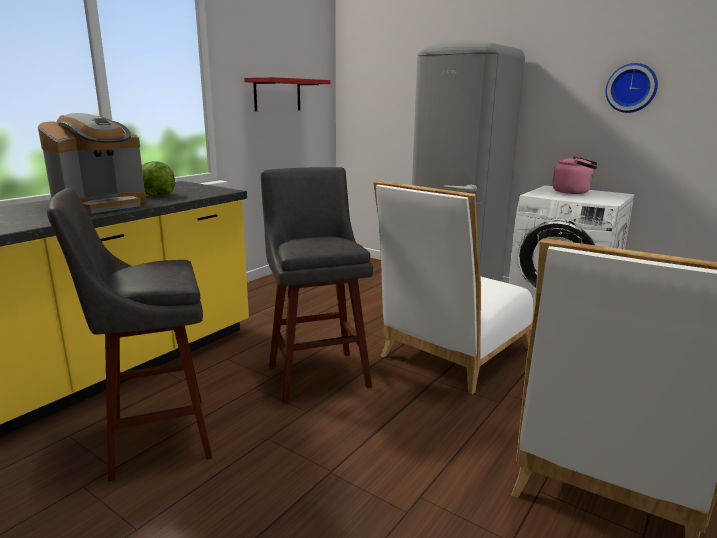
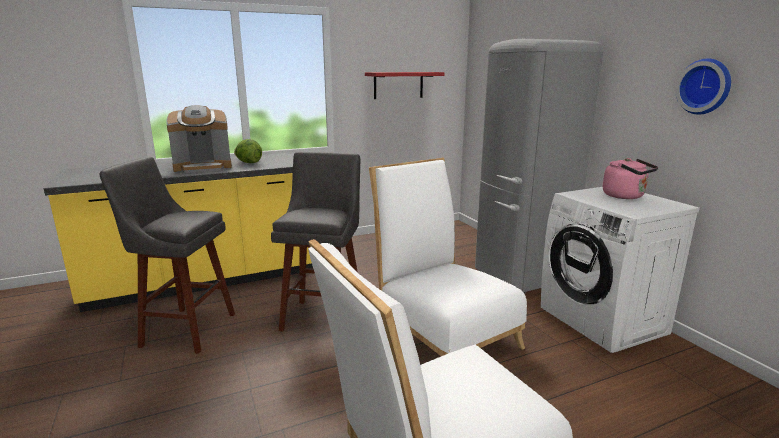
camera: 30 degrees right, 0 degrees up
(451, 355) = (442, 332): white chair -> white chair turned 75 degrees clockwise

